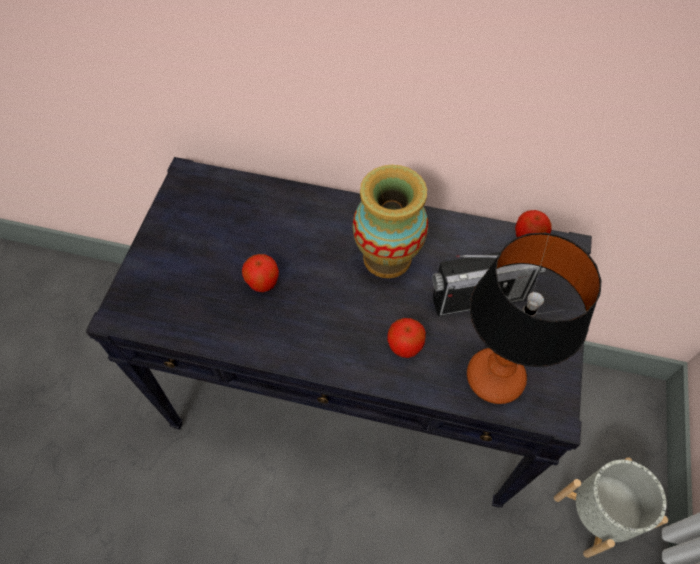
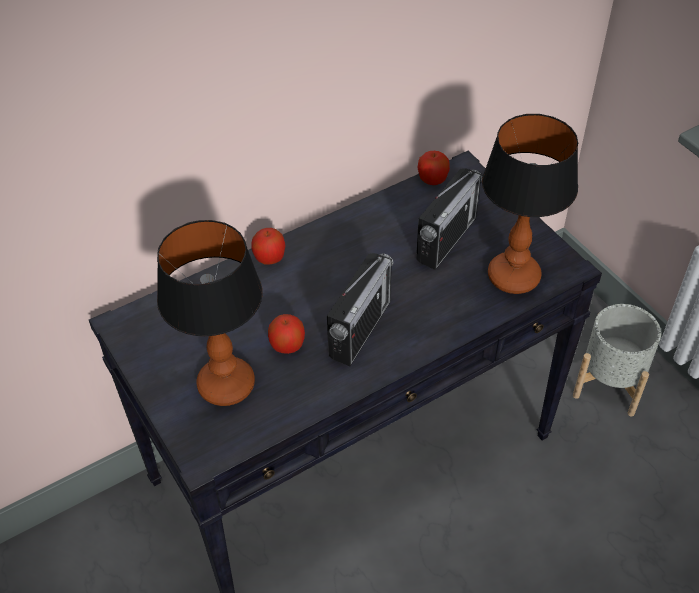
camera: 45 degrees left, 10 degrees down
(193, 275) = (226, 384): none -> table lamp
(324, 315) = (360, 329): none -> radio
(387, 257) = (356, 260): vase -> none
(405, 346) = (437, 304): apple -> apple (270, 258)

